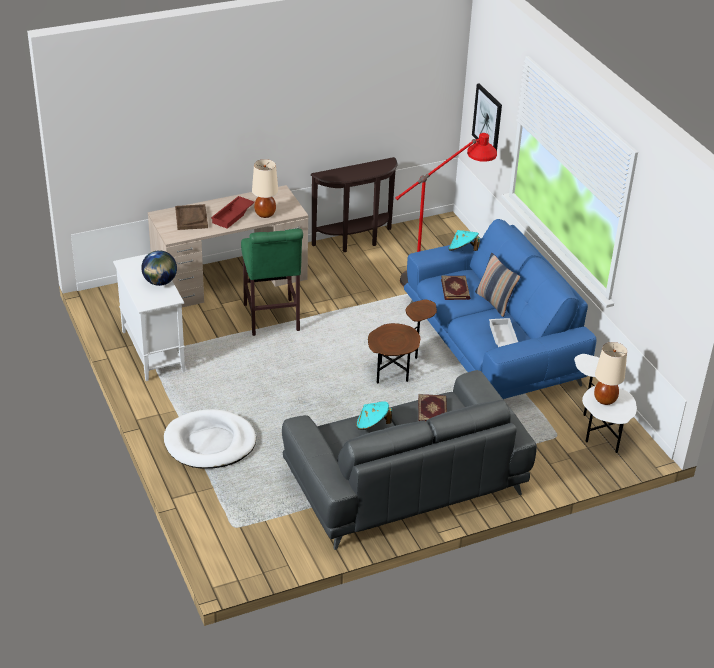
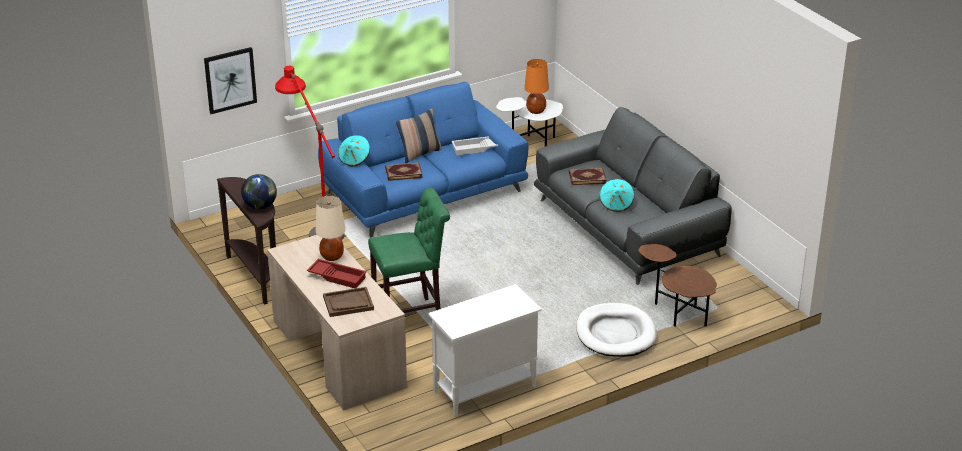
camera: 95 degrees left, 5 degrees down
(160, 282) = (485, 302): globe -> globe (260, 206)
(399, 369) = (474, 239): brown side table -> brown side table (677, 314)
(605, 400) = (536, 111): beige table lamp -> orange table lamp

